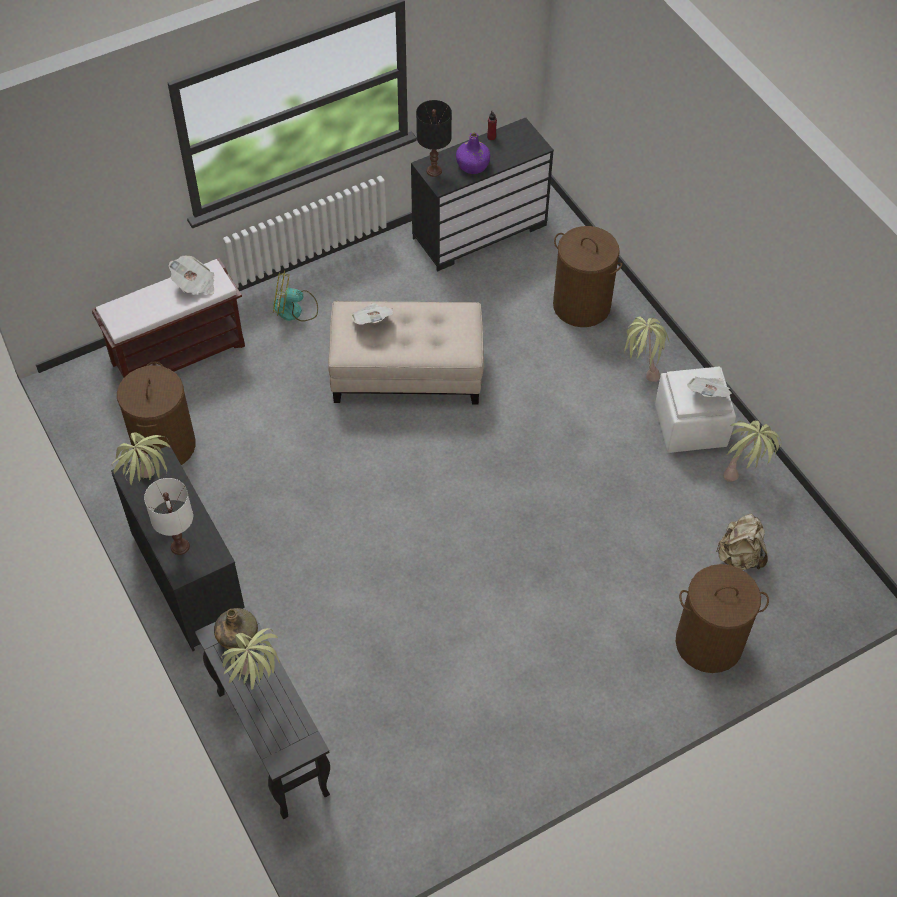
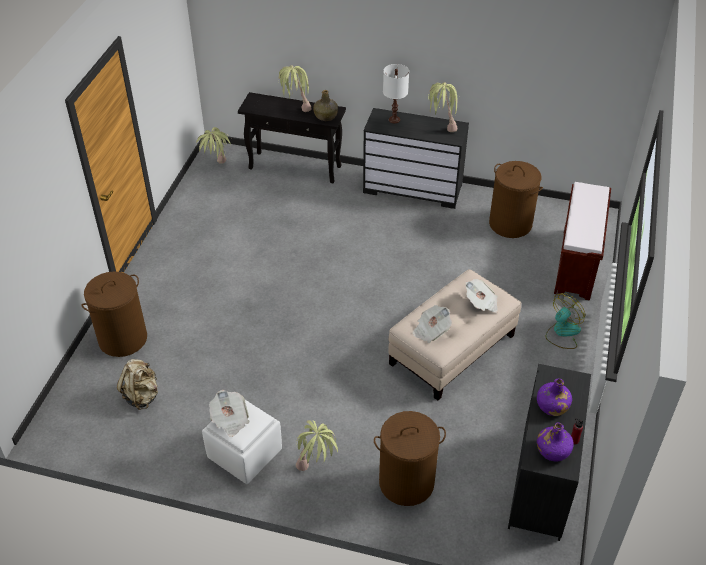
camera: 135 degrees right, 10 degrees down
(195, 284) = (586, 230): newspaper -> newspaper (431, 331)
(434, 170) = (568, 380): black table lamp -> none
(515, 142) = (553, 450): none -> purple bottle
(744, 472) = (181, 451): potted plant -> potted plant (217, 168)

